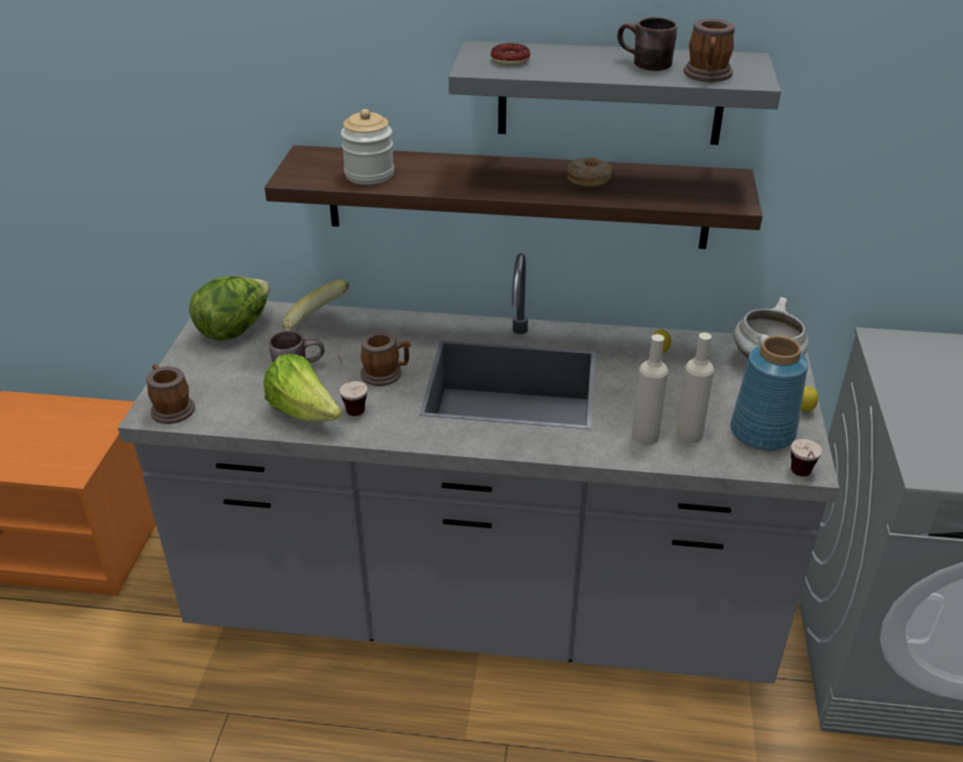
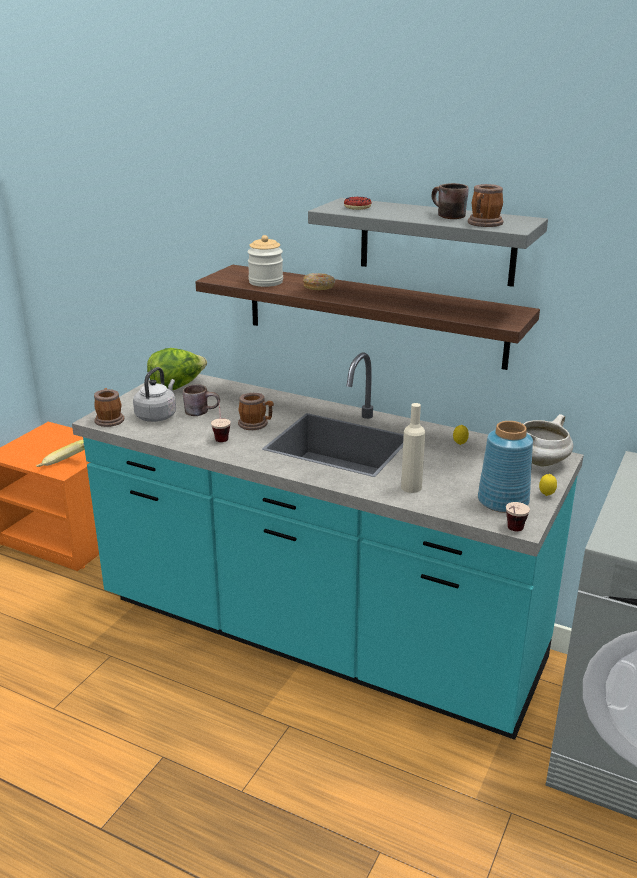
camera: 20 degrees right, 10 degrees down
(238, 387) = (157, 415): none -> grey kettle
(304, 412) = (188, 435): lettuce -> none
(315, 326) = (229, 392): banana -> banana (63, 466)
(481, 605) = (318, 634): grey counter -> turquoise counter
(589, 179) = (411, 300): donut -> donut (319, 287)
(689, 434) = (445, 492): beige bottle -> none

